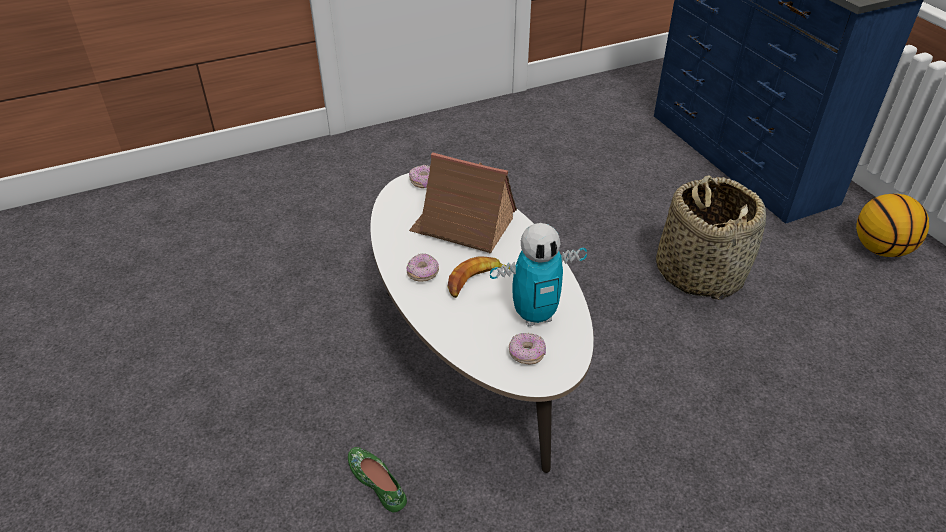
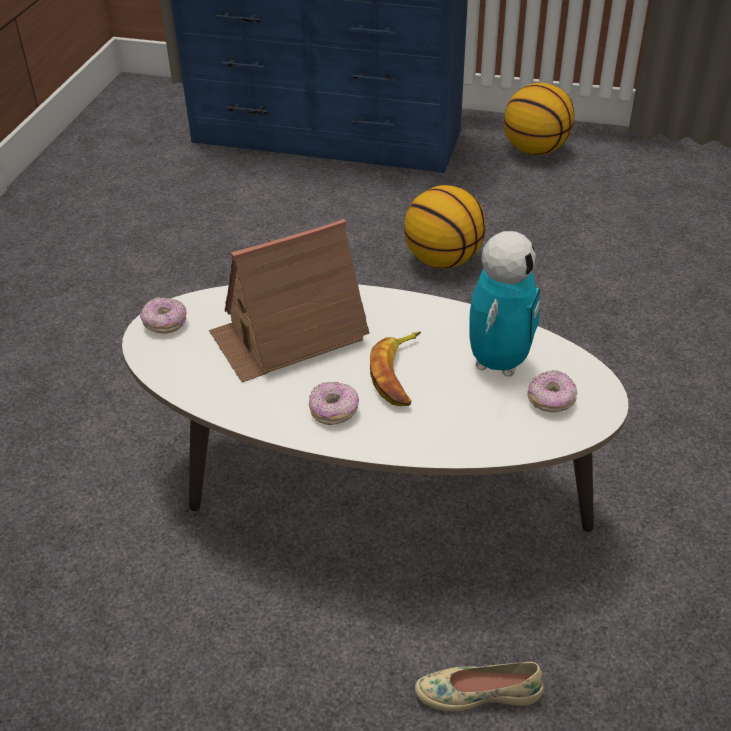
camera: 50 degrees left, 0 degrees up
(378, 481) = (478, 691): green shoe -> beige shoe
(699, 272) = (443, 259): basket -> basketball

